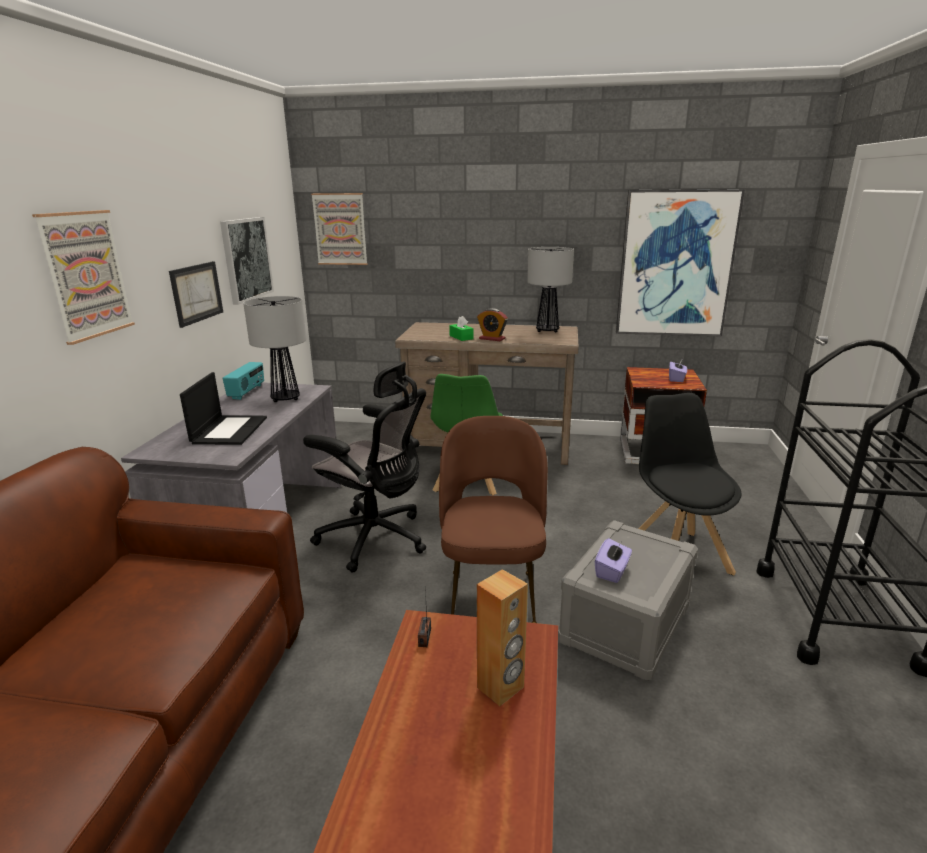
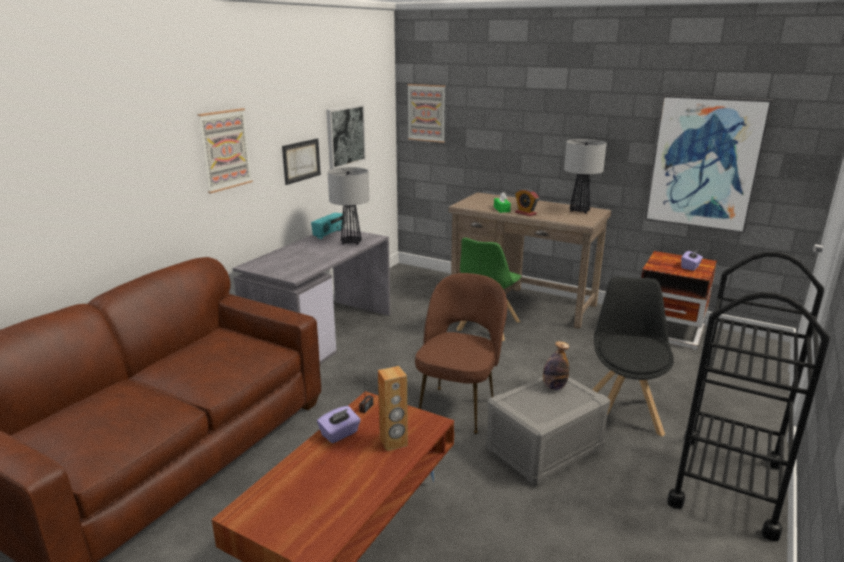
camera: 20 degrees right, 0 degrees up
(229, 430) = (303, 259): laptop -> none
(374, 538) = (395, 355): office chair -> none
(612, 571) = (527, 401): purple tissue box -> purple tissue box (340, 434)
(626, 544) = (554, 387): none -> bottle

